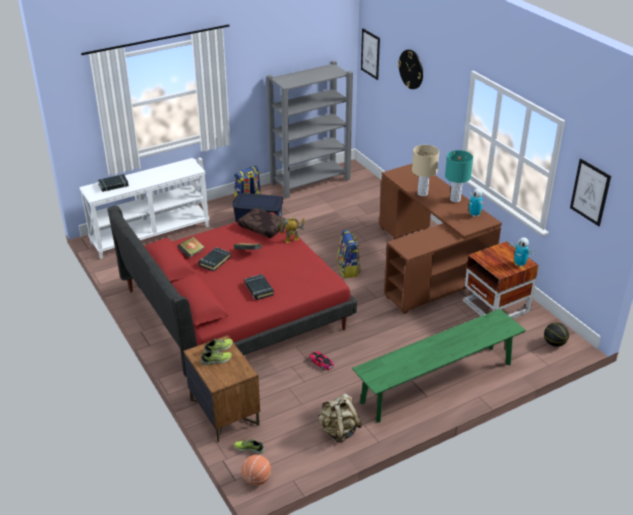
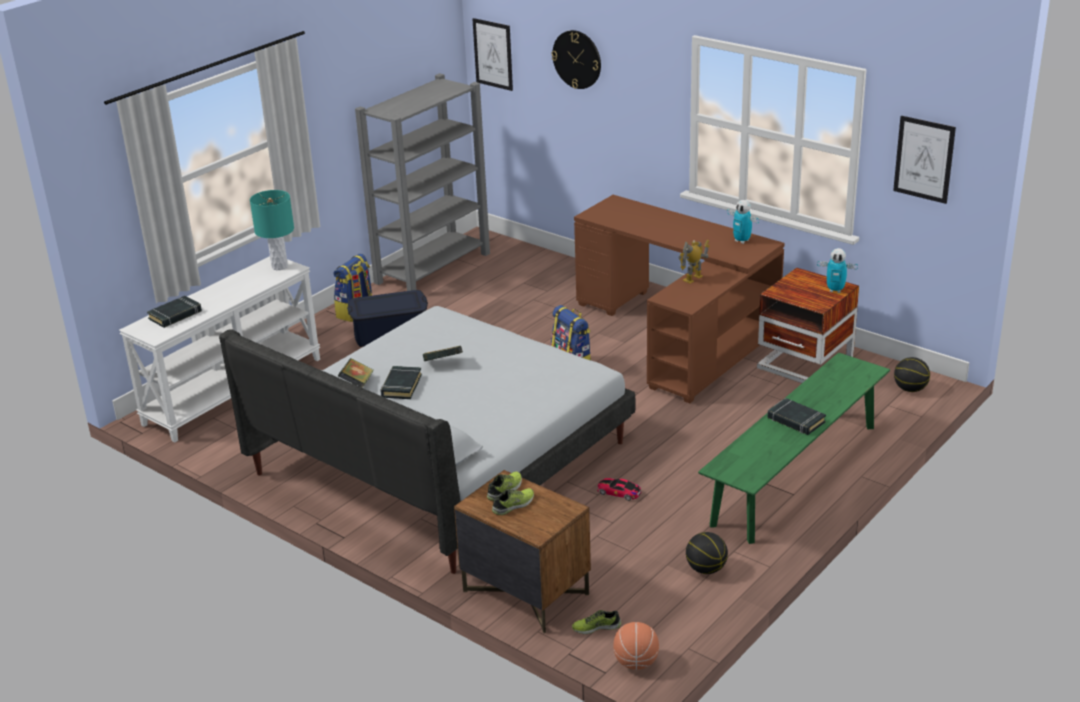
camera: 20 degrees left, 5 degrees down
(235, 309) = (442, 457): red bed -> grey bed
(258, 289) = (497, 405): black book -> black book (795, 420)
(262, 227) = (439, 328): brown pillow -> none
(291, 240) = (496, 334): toy robot -> toy robot (693, 278)
(338, 431) = (706, 569): beige backpack -> basketball
(422, 193) = (651, 230): beige table lamp -> none
(455, 199) = (702, 228): turquoise table lamp -> turquoise table lamp (280, 266)

